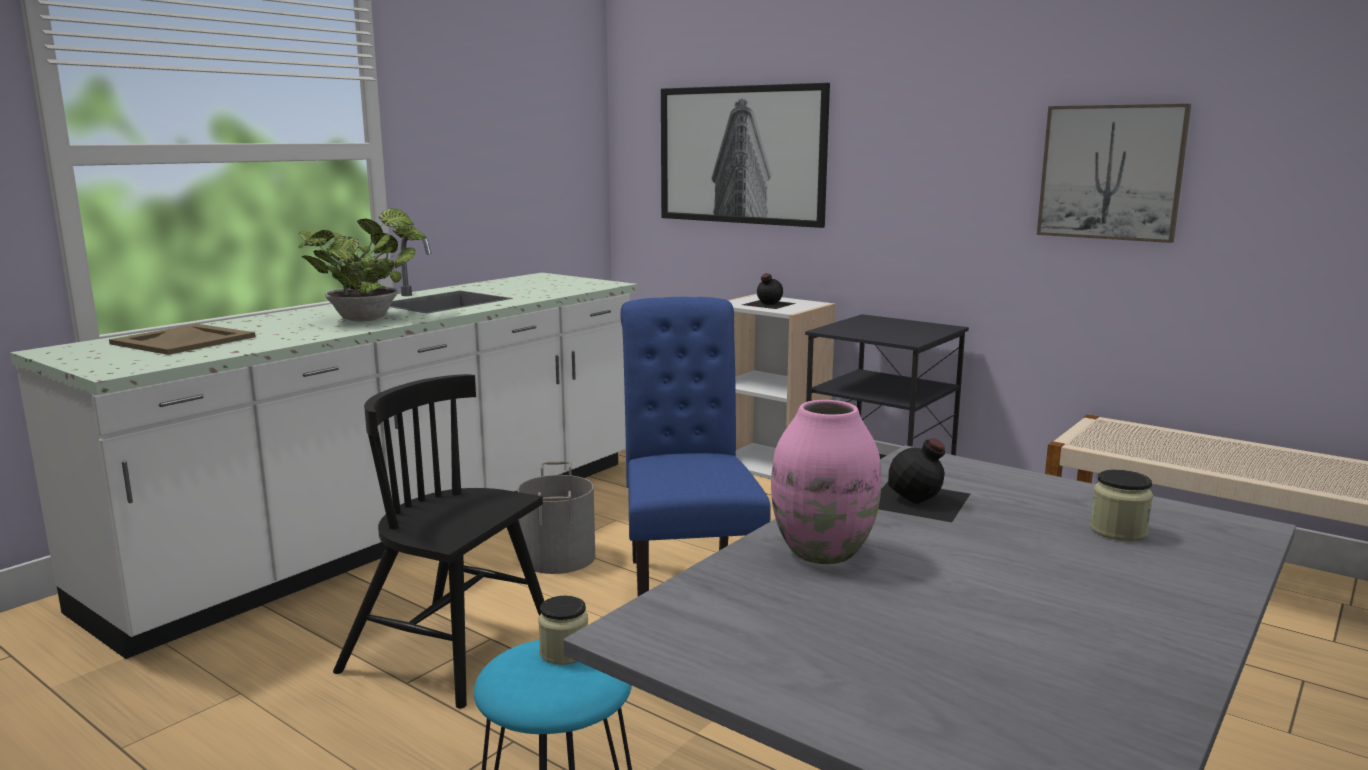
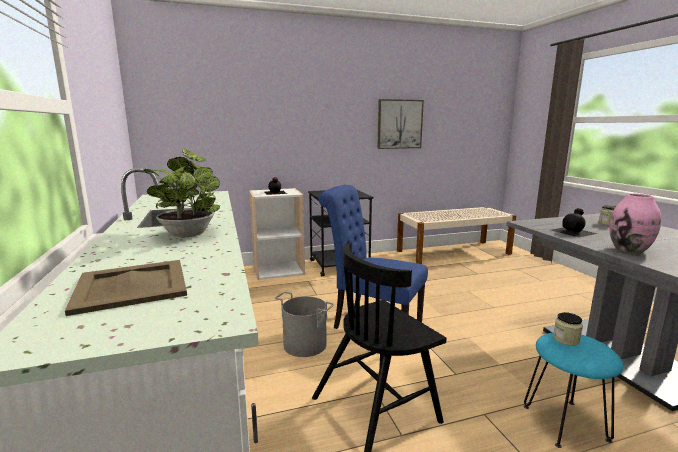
camera: 55 degrees left, 0 degrees up
(742, 155) = (232, 119): picture -> none

